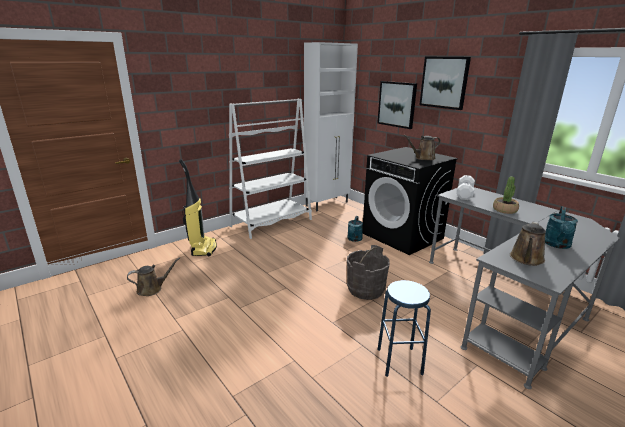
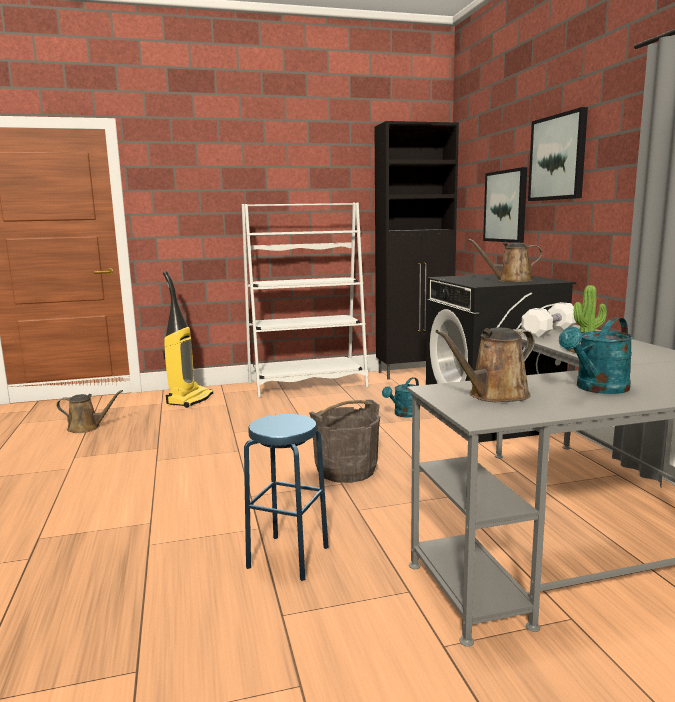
camera: 25 degrees right, 10 degrees down
(327, 204) = (415, 373): white cabinet -> black cabinet

